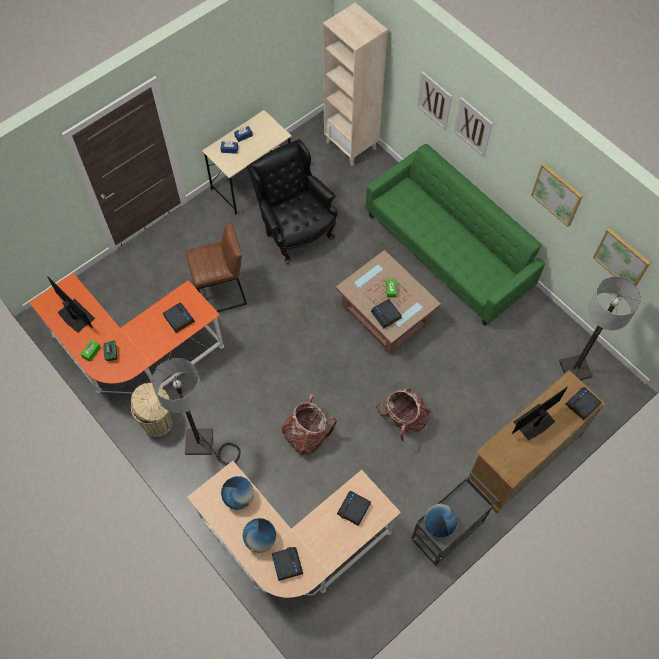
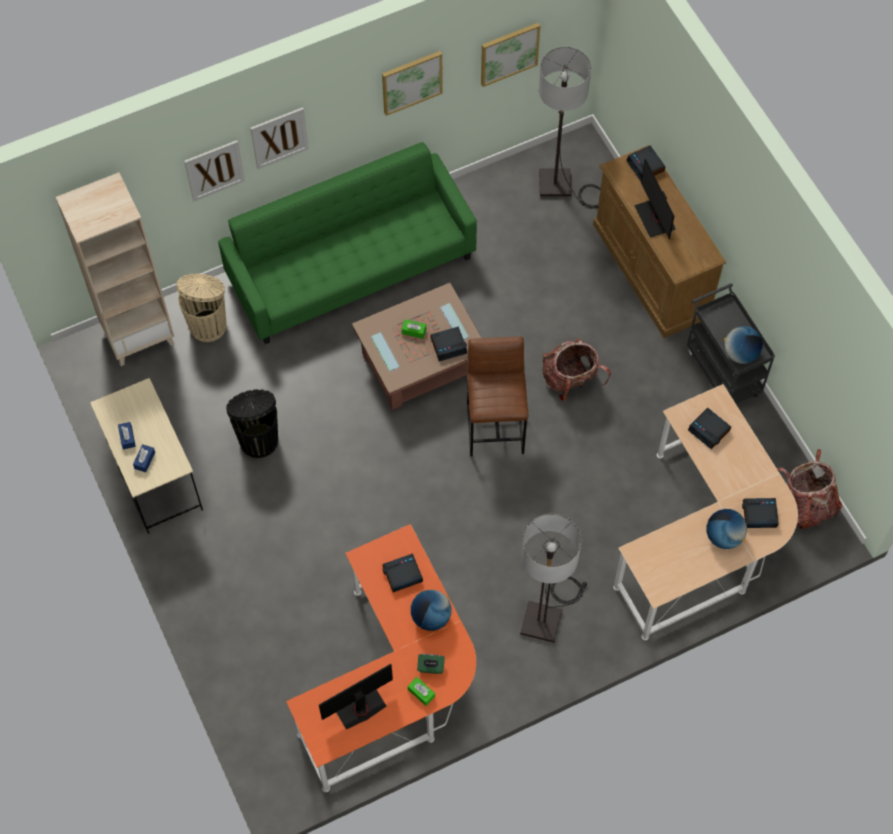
camera: 75 degrees left, 0 degrees up
(158, 423) = (500, 668): beige trash can -> beige trash can (208, 324)
(222, 293) = (327, 553): brown stool -> brown stool (495, 427)
(239, 497) = (667, 549): globe -> globe (431, 617)
(295, 231) = (258, 439): black armchair -> black trash can
(306, 435) = (563, 494): backpack -> backpack (804, 506)

